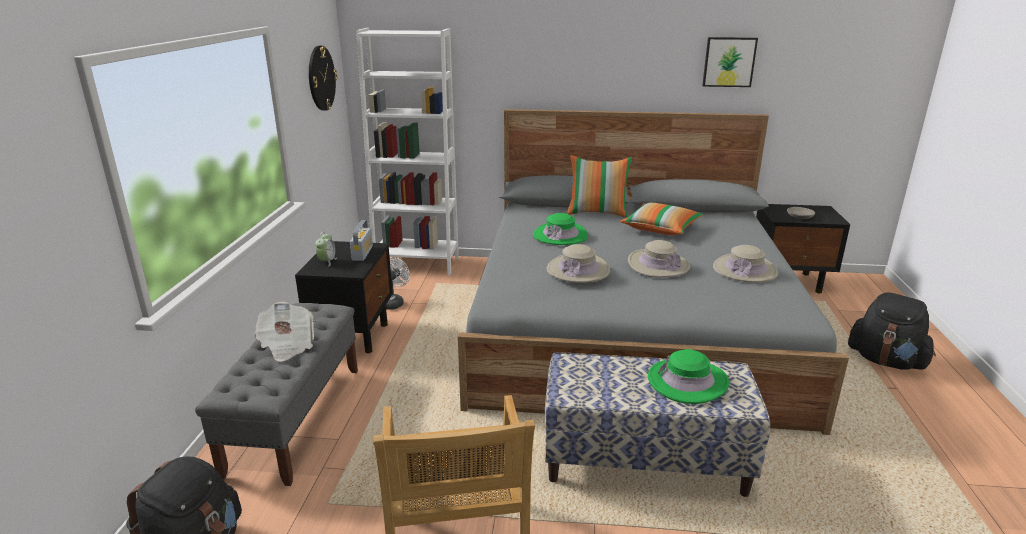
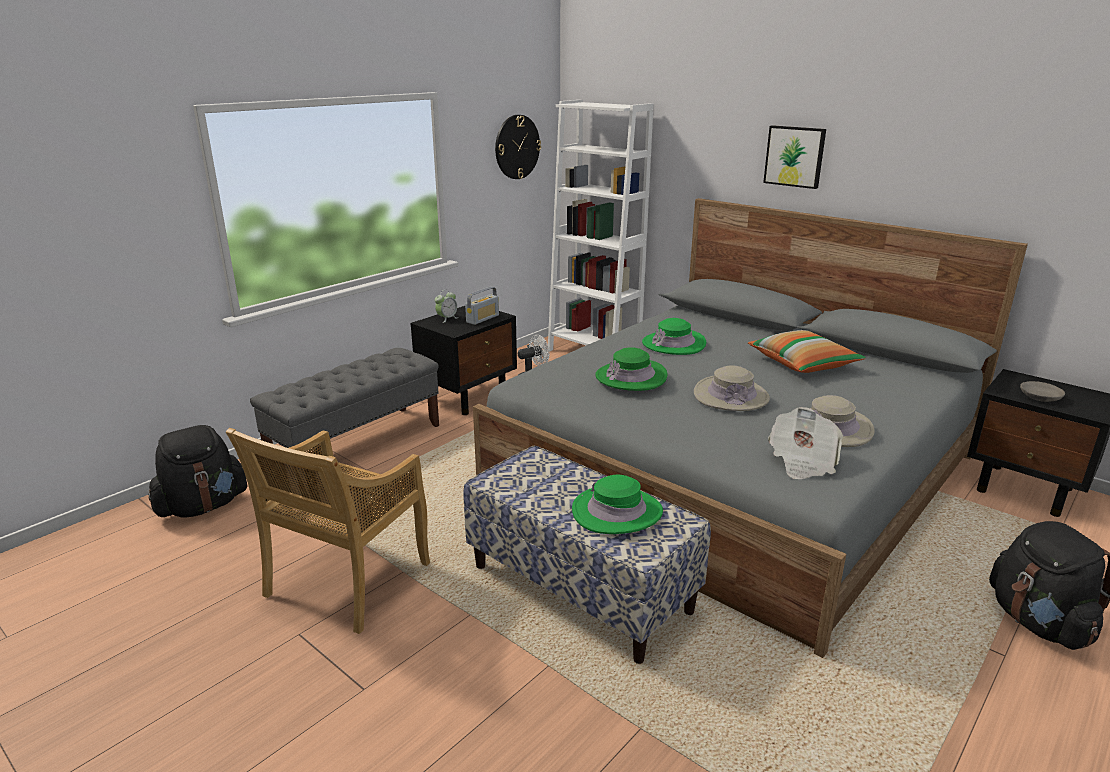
camera: 35 degrees right, 0 degrees up
(287, 345) = (351, 375): newspaper -> newspaper (802, 461)
(578, 270) = (631, 376): beige hat -> green hat
(597, 213) = (755, 332): pillow -> none
(729, 62) = (978, 164): picture -> picture (795, 156)

